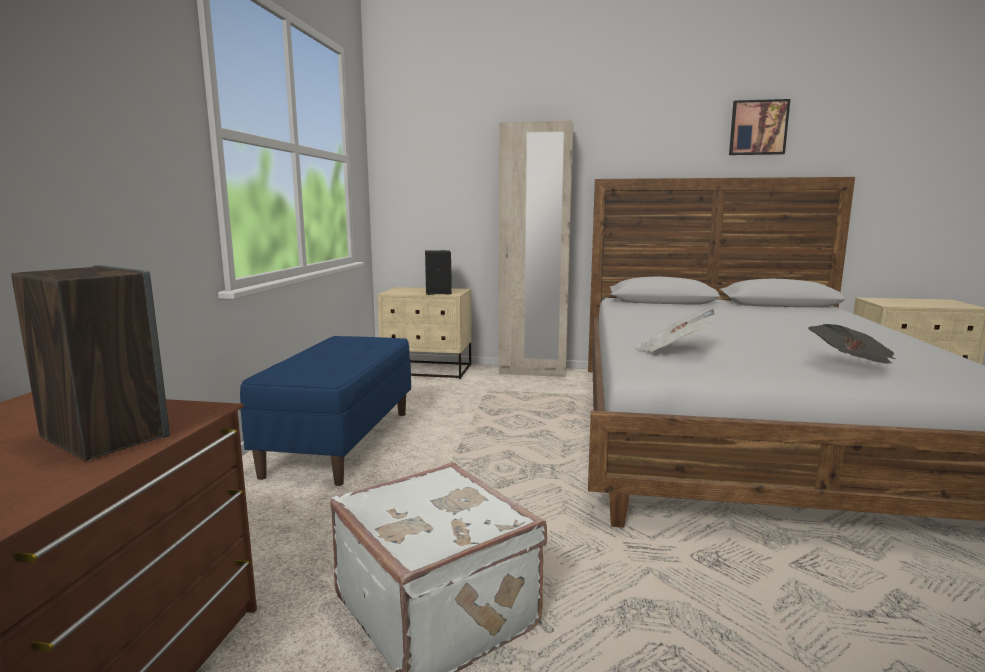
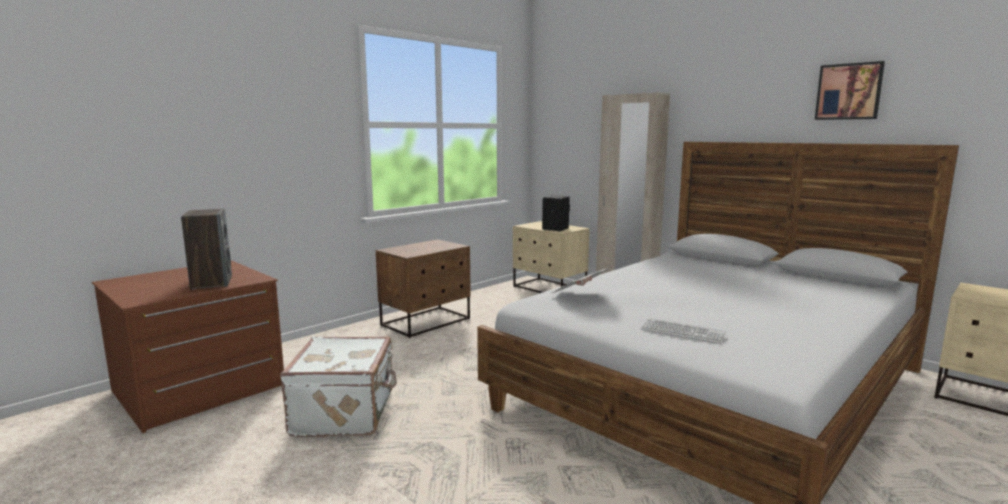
camera: 35 degrees right, 0 degrees up
(340, 441) = (426, 322): blue bench -> brown nightstand
(852, 365) = (682, 332): newspaper -> keyboard

